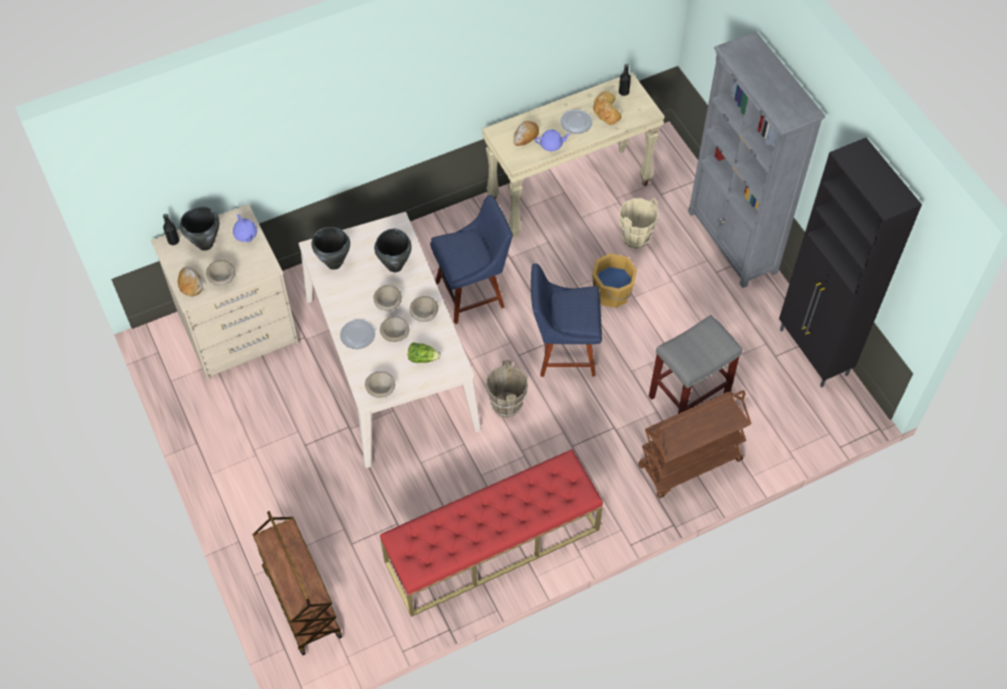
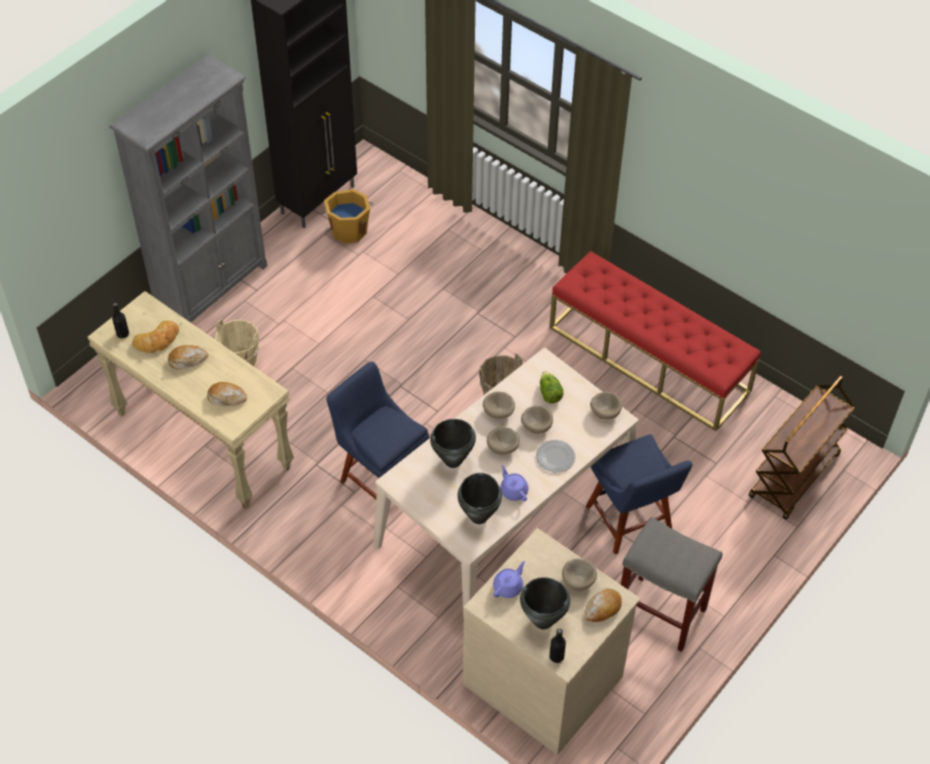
camera: 115 degrees left, 5 degrees down
(552, 145) = (229, 370): purple teapot -> purple teapot (513, 490)
(562, 352) = (414, 377): blue chair -> blue chair (631, 522)
(576, 123) = (187, 360): plate -> bread
(613, 293) = (323, 361): orange bucket -> orange bucket (348, 230)
(688, 397) = (414, 270): grey stool -> grey stool (659, 613)
(689, 464) = (484, 251): brown cart -> none

